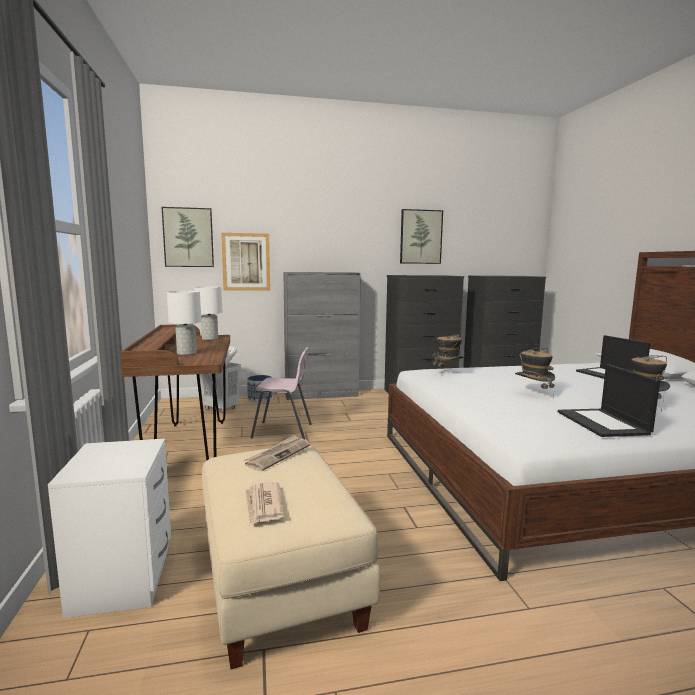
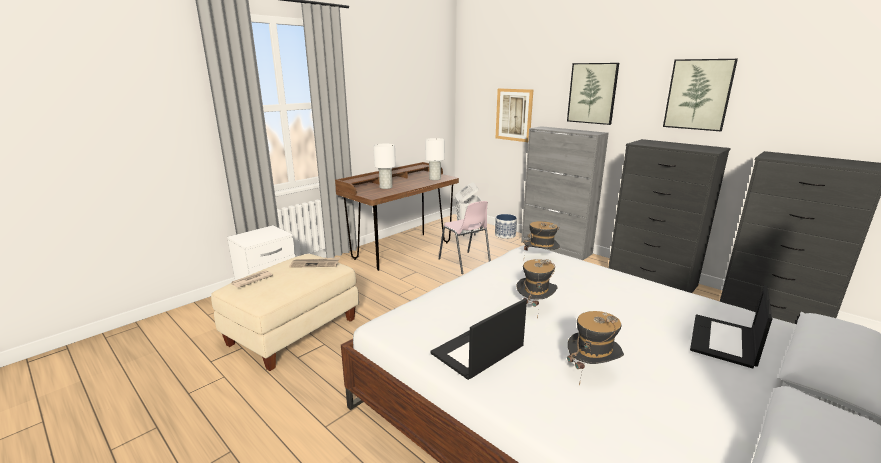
camera: 55 degrees right, 10 degrees up
(188, 237) = (477, 92): picture -> picture (592, 93)

